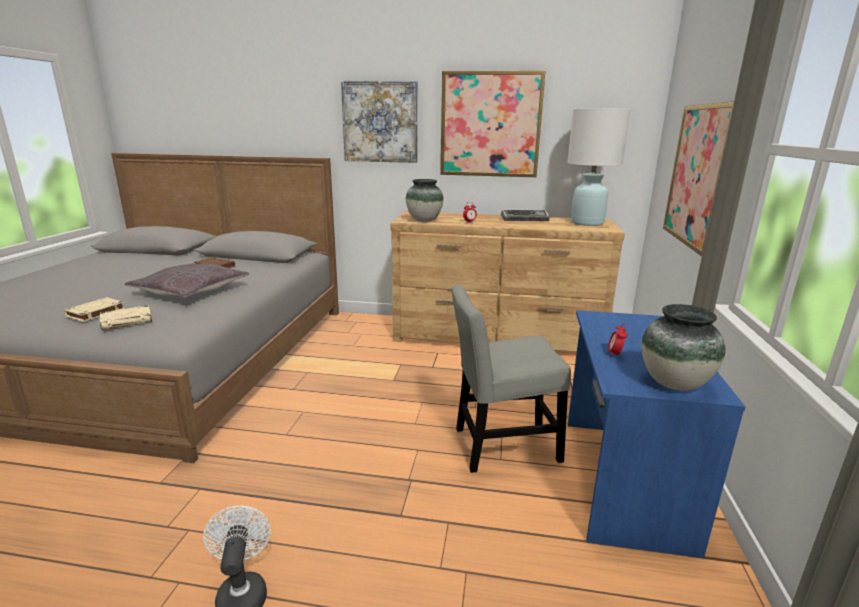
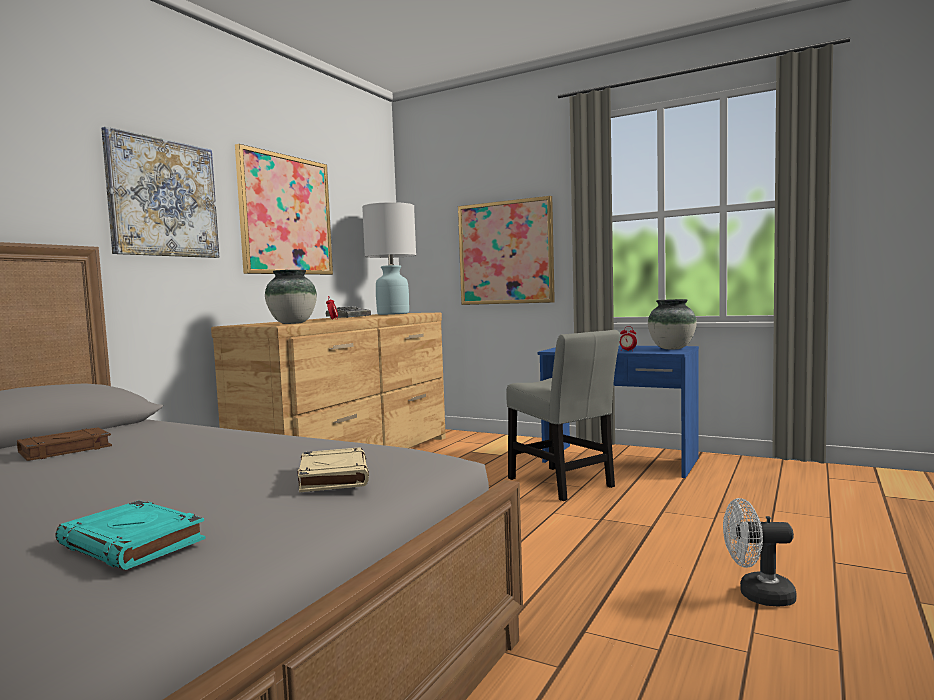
camera: 70 degrees left, 15 degrees down
(55, 310) = (133, 543): none -> turquoise book
(95, 313) = (236, 503): beige book -> none
(191, 290) = (209, 454): grey pillow -> none
(501, 446) = (563, 484): grey chair -> grey chair turned 45 degrees counterclockwise

